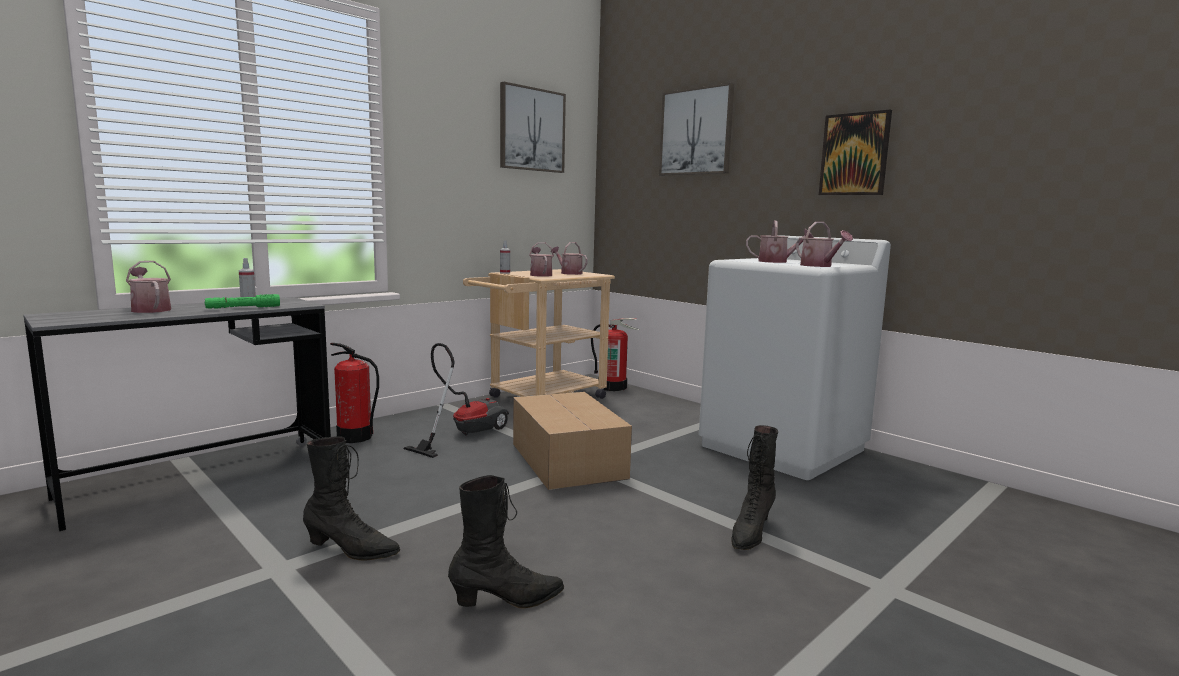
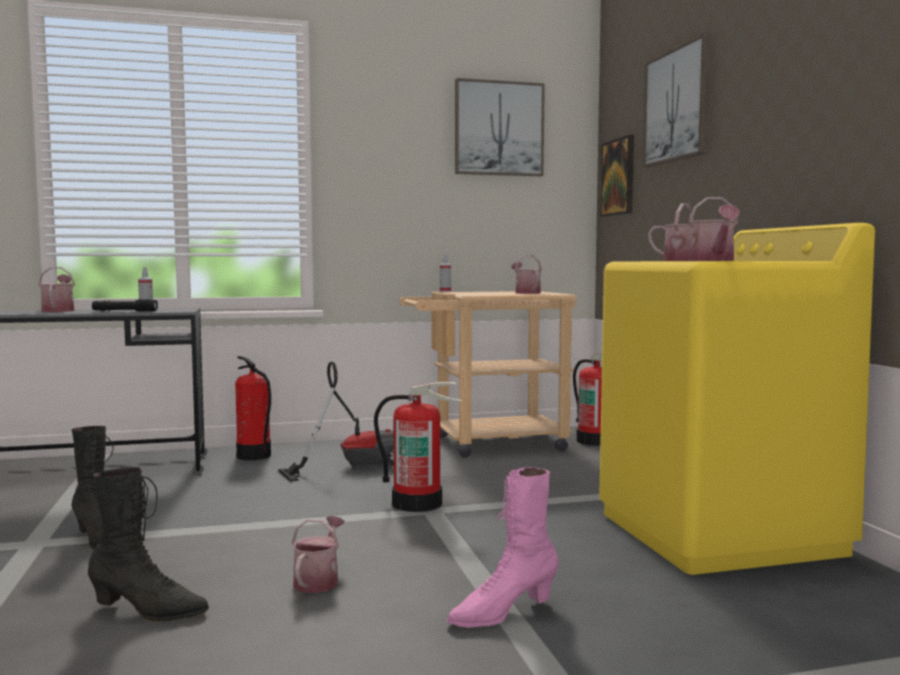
camera: 30 degrees right, 5 degrees down
(243, 308) = (124, 311): green flashlight -> black flashlight
(540, 275) = (481, 293): watering can -> watering can (318, 580)
(567, 459) = (417, 503): cardboard box -> fire extinguisher
(751, 533) = (502, 613): black boot -> pink boot
(783, 448) = (719, 533): white washing machine -> yellow washing machine
(854, 154) = (835, 101): picture -> picture (618, 177)

